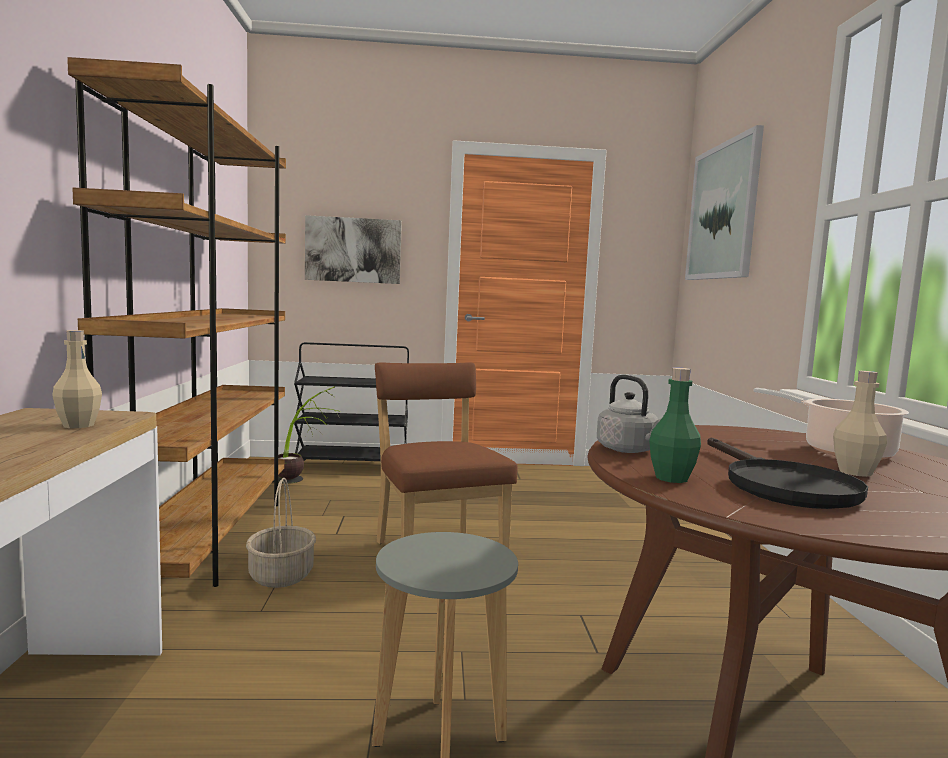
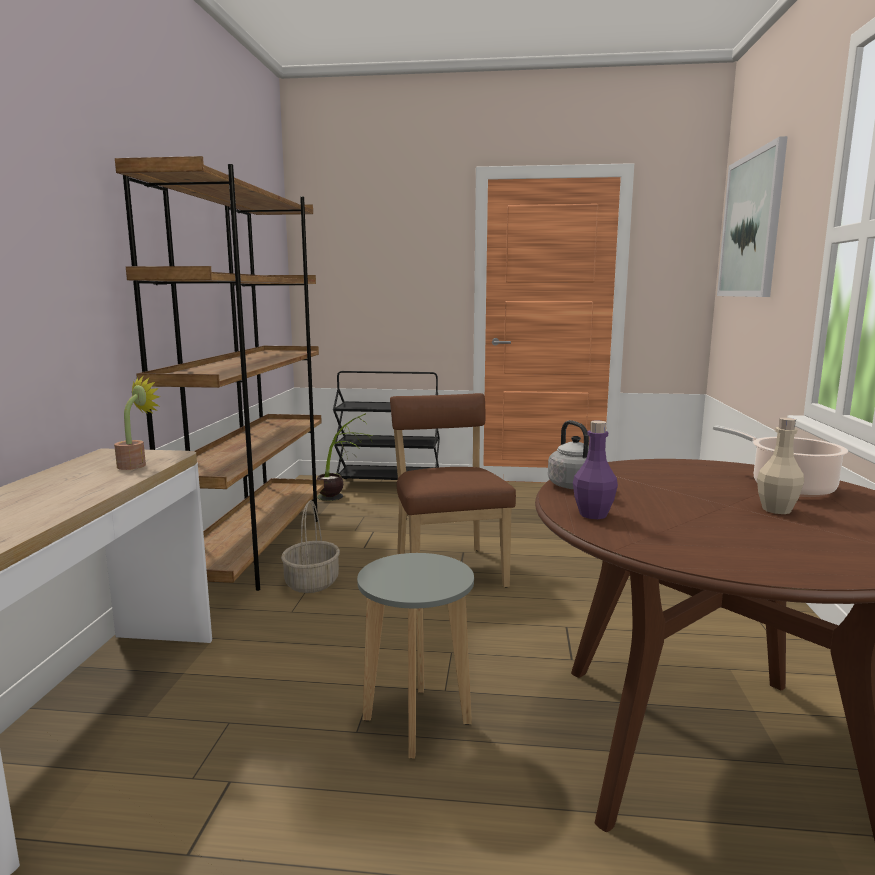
camera: 10 degrees right, 5 degrees up
(78, 425) = (136, 465): beige bottle -> potted plant
(353, 250) = (384, 281): picture -> none
(671, 478) = (593, 514): green bottle -> purple bottle
(780, 485) = (688, 522): black frying pan -> none

